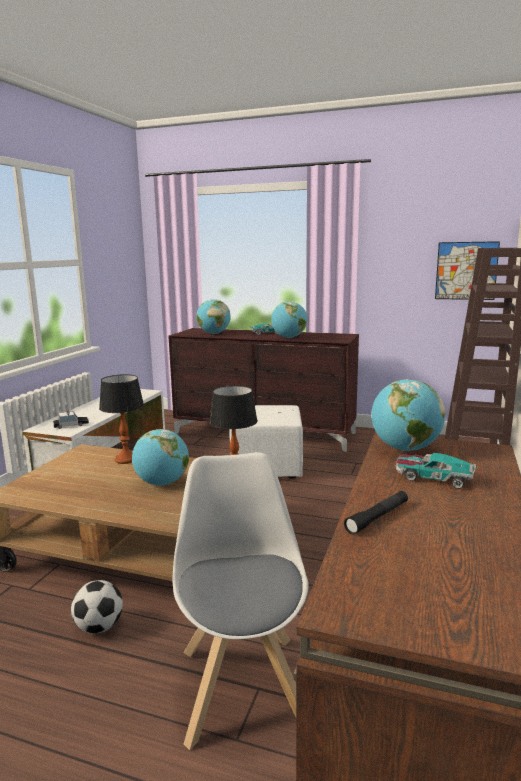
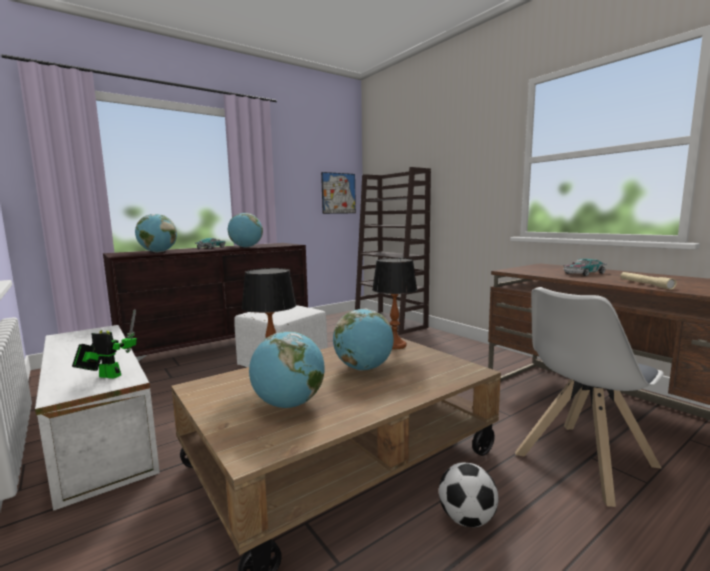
camera: 55 degrees left, 5 degrees down
(71, 425) = (107, 375): toy car -> toy robot
(243, 682) = (582, 461): chair -> chair turned 60 degrees counterclockwise
(377, 518) = (645, 284): black flashlight -> beige flashlight
(405, 449) = (530, 271): globe -> globe (289, 404)

